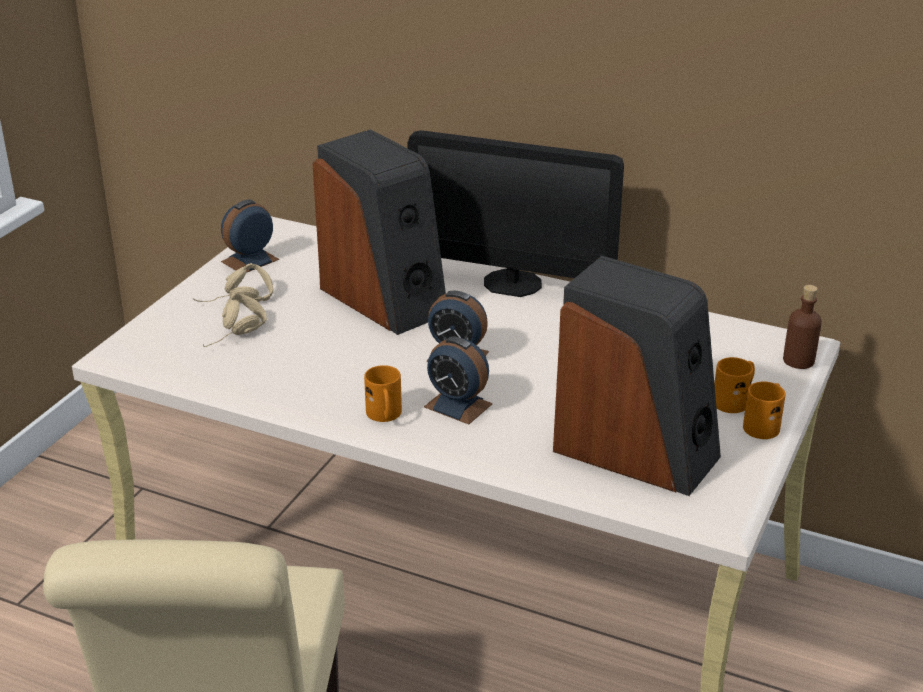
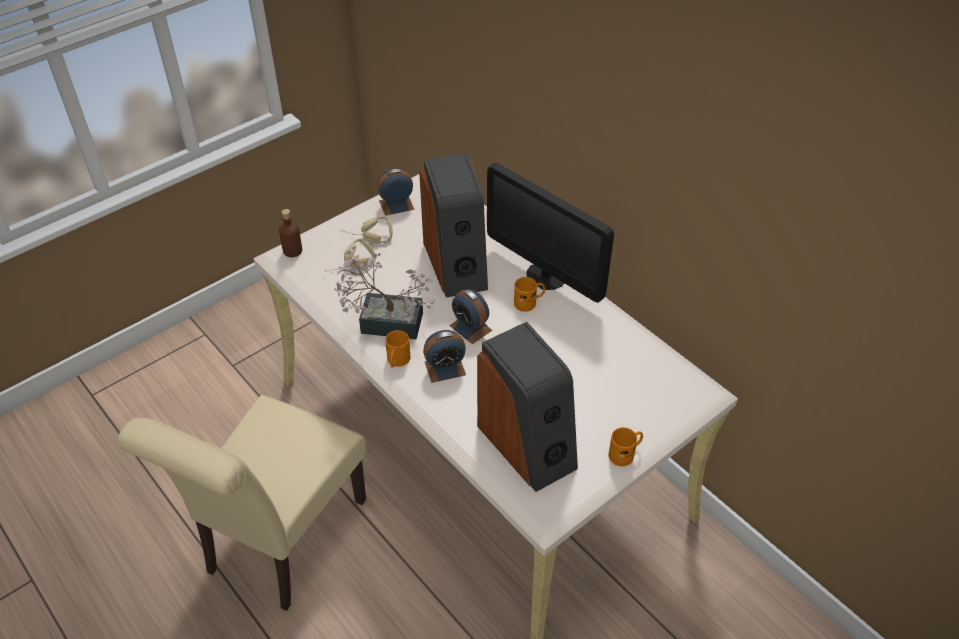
camera: 25 degrees right, 15 degrees up
(331, 380) = (384, 321): none -> potted plant
(458, 405) = (445, 368): alarm clock -> alarm clock turned 75 degrees counterclockwise
(734, 400) = (621, 426): orange mug -> orange mug (529, 302)
(798, 360) = (689, 408): brown bottle -> brown bottle (292, 251)

